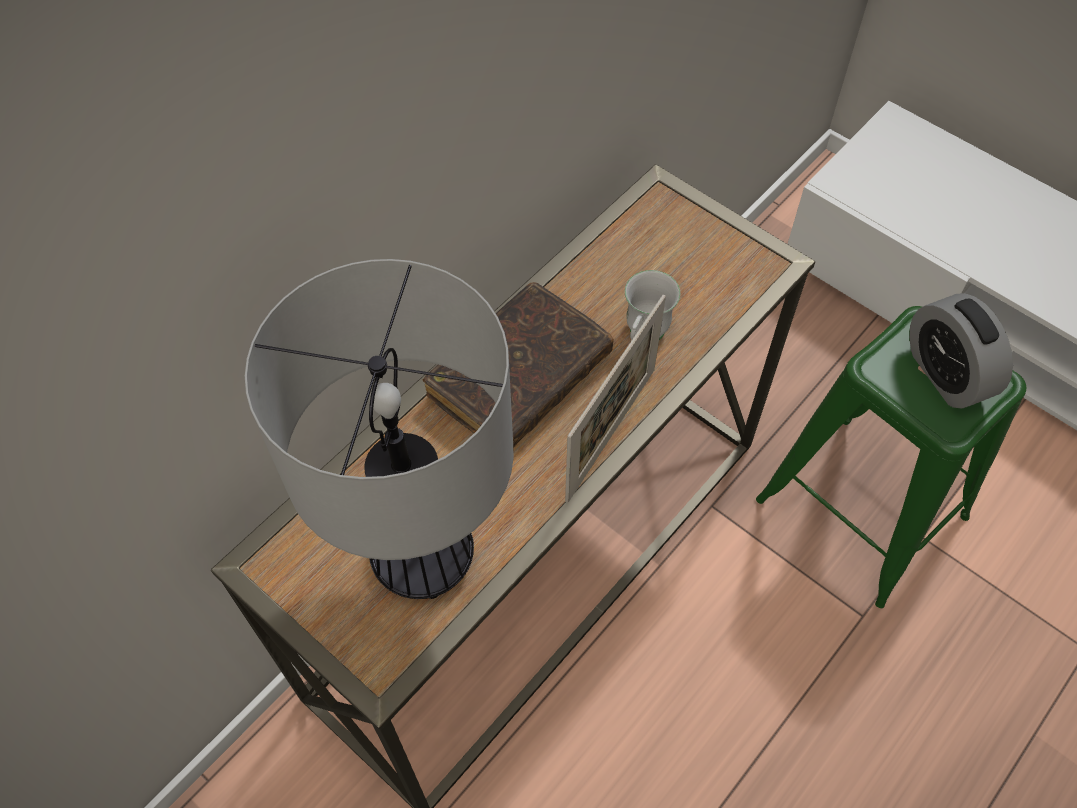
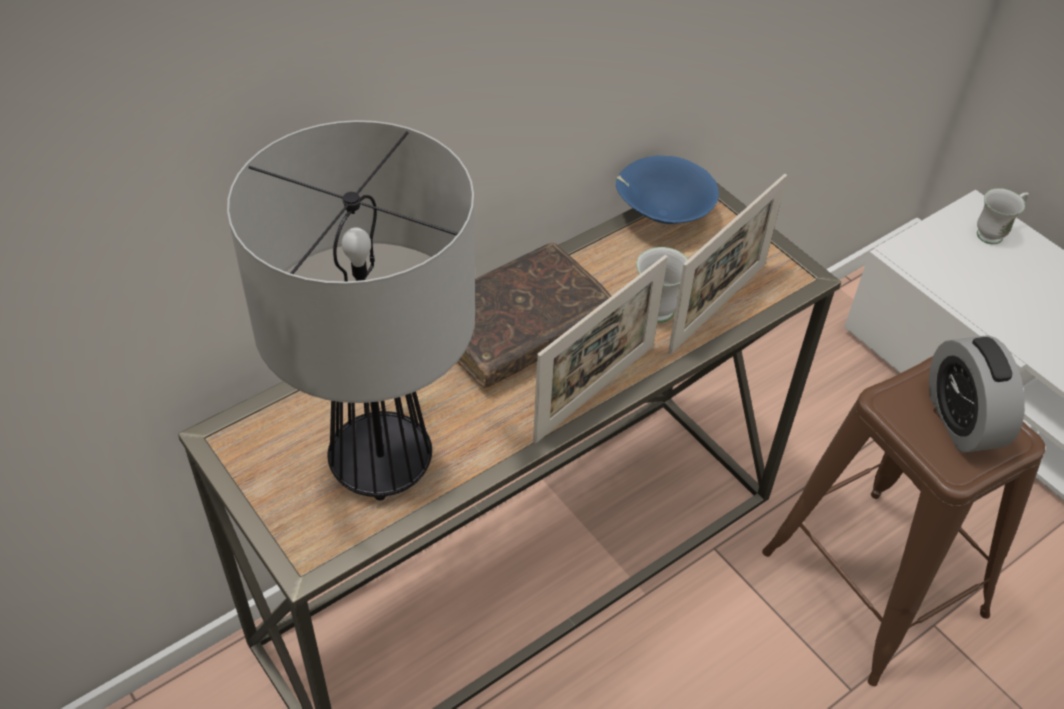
camera: 10 degrees right, 10 degrees down
(626, 221) = (661, 215): none -> blue bowl
(705, 314) = (718, 307): none -> picture frame
(860, 507) = (872, 582): green stool -> brown stool
(916, 144) = (995, 233): none -> white mug

